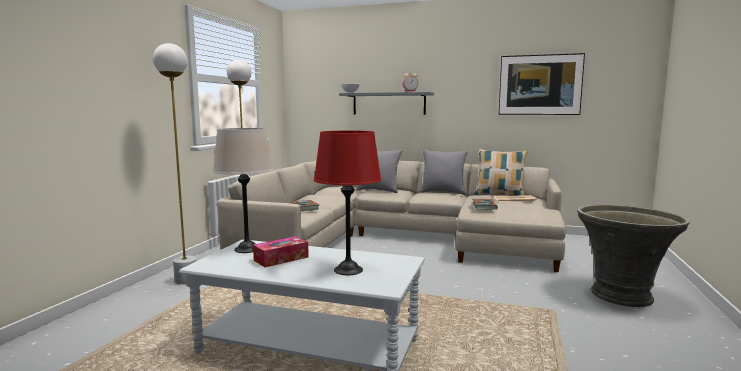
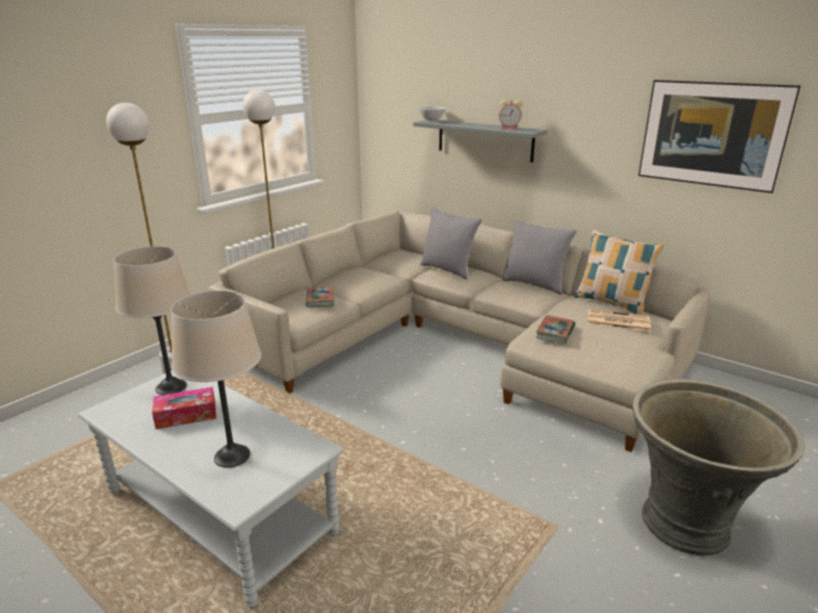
camera: 20 degrees right, 15 degrees up
(348, 270) = (232, 456): red table lamp -> beige table lamp

